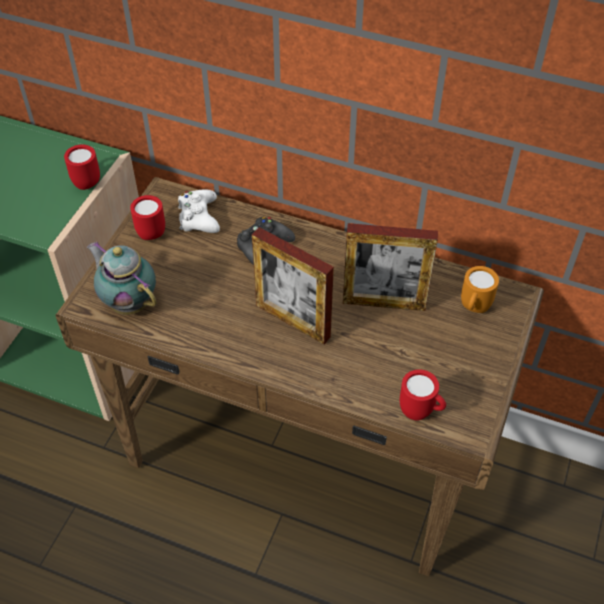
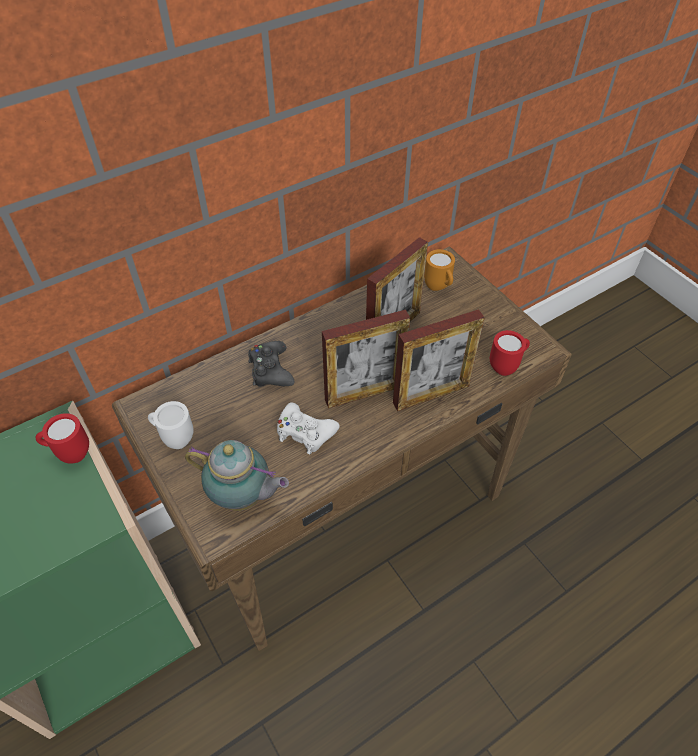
camera: 55 degrees left, 0 degrees up
(129, 302) = (243, 497): teapot -> teapot turned 150 degrees counterclockwise
(150, 230) = (174, 438): red mug -> white mug
(198, 217) = (195, 396): white game controller -> white game controller (305, 432)
(333, 369) = (431, 394): none -> picture frame

